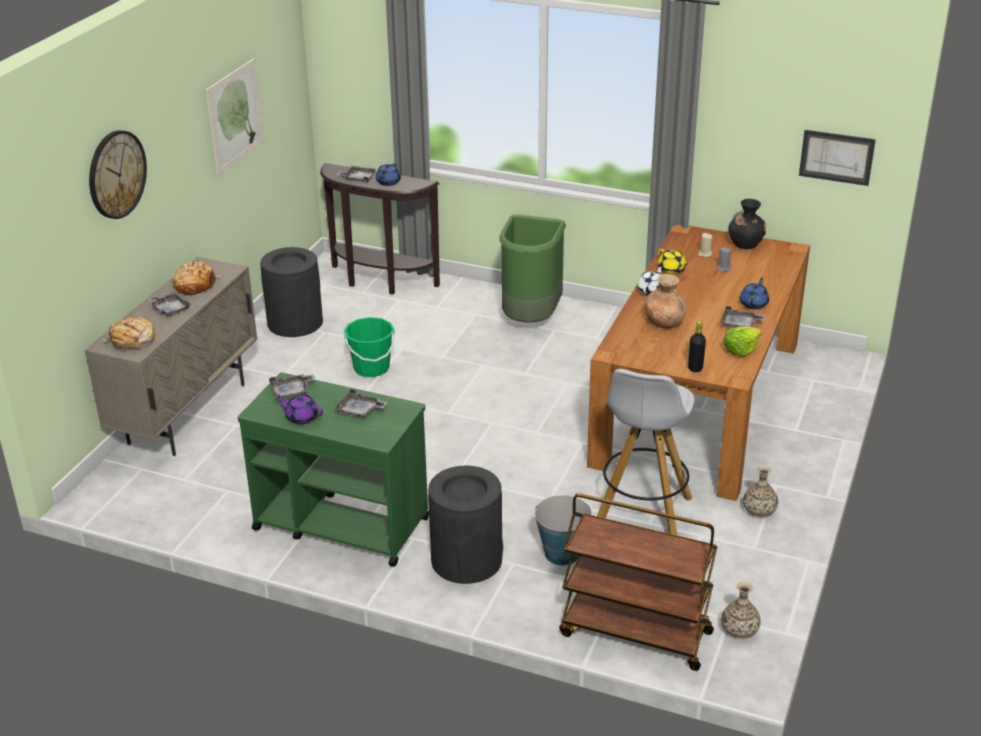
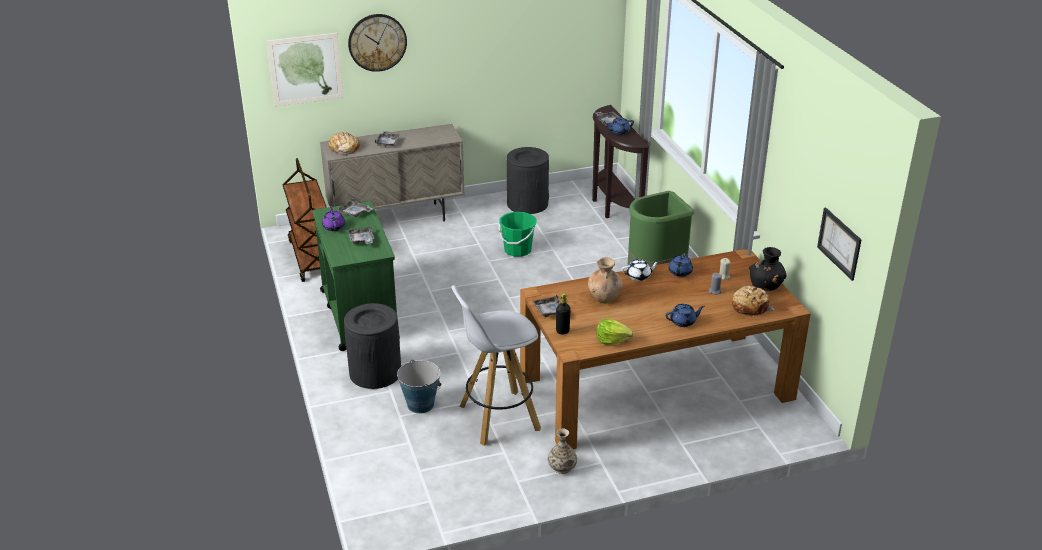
camera: 50 degrees right, 0 degrees up
(194, 285) = (420, 137): bread -> bread (750, 306)
(235, 116) = (520, 41): picture -> picture (305, 69)
(634, 634) = (374, 467): brown cart -> brown cart (311, 258)
(672, 270) = (680, 272): yellow teapot -> blue teapot
(739, 630) = (423, 510): vase -> none
(740, 325) = (645, 327): grey tray -> grey tray (550, 312)

